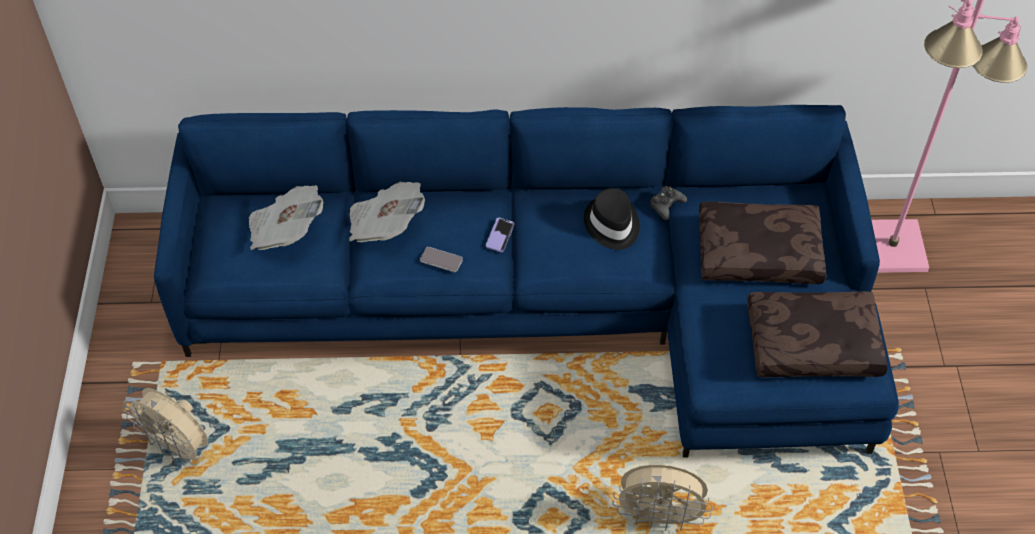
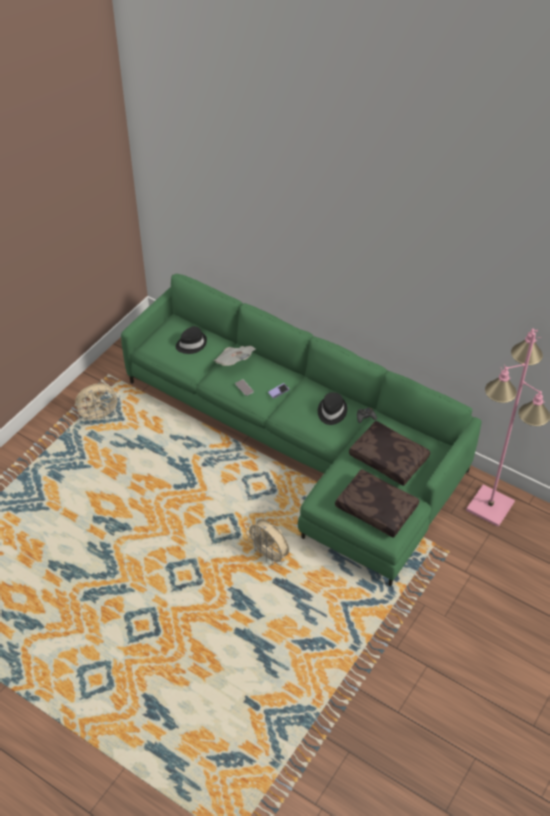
camera: 35 degrees right, 5 degrees down
(179, 447) = (99, 416): beige fan -> beige fan turned 90 degrees counterclockwise
(286, 231) = (191, 344): newspaper -> black hat
(554, 303) = (302, 443): blue sofa -> green sofa

